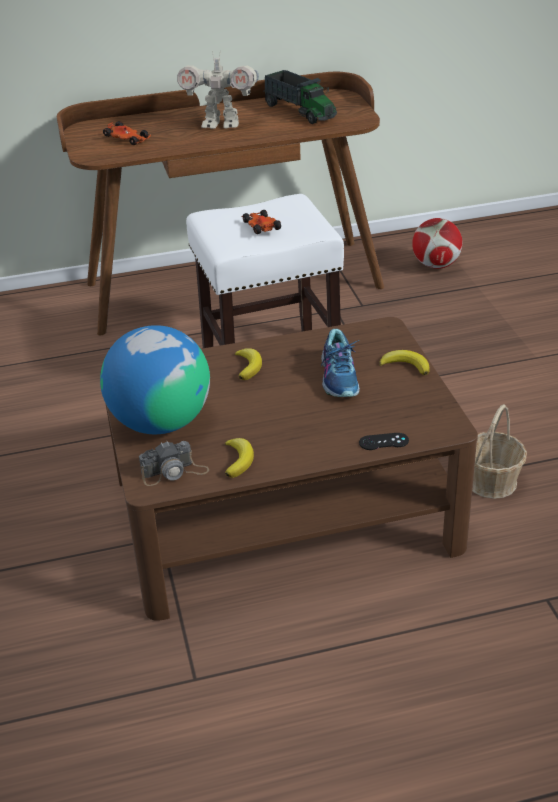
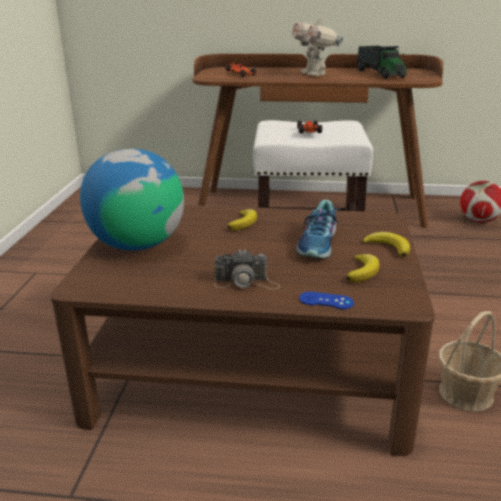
camera: 20 degrees right, 10 degrees down
(174, 472) = (111, 281): camera -> camera (246, 282)
(221, 125) = (314, 74): toy robot -> toy robot turned 45 degrees clockwise
(238, 460) = (175, 284): banana -> banana (363, 271)
(383, 442) = (326, 301): black game controller -> blue game controller

